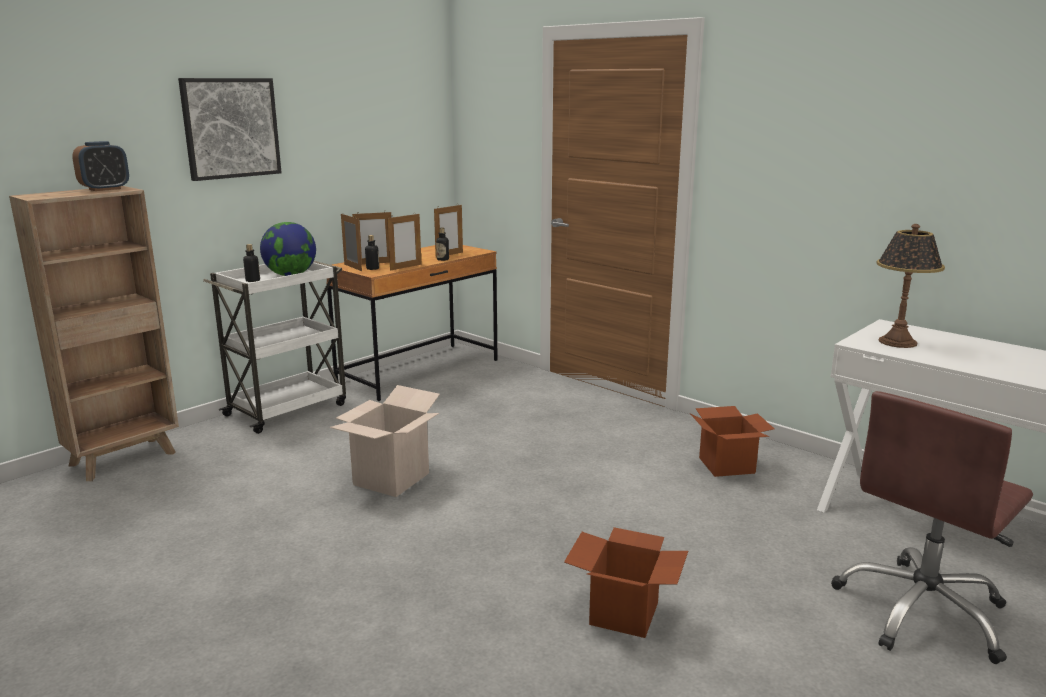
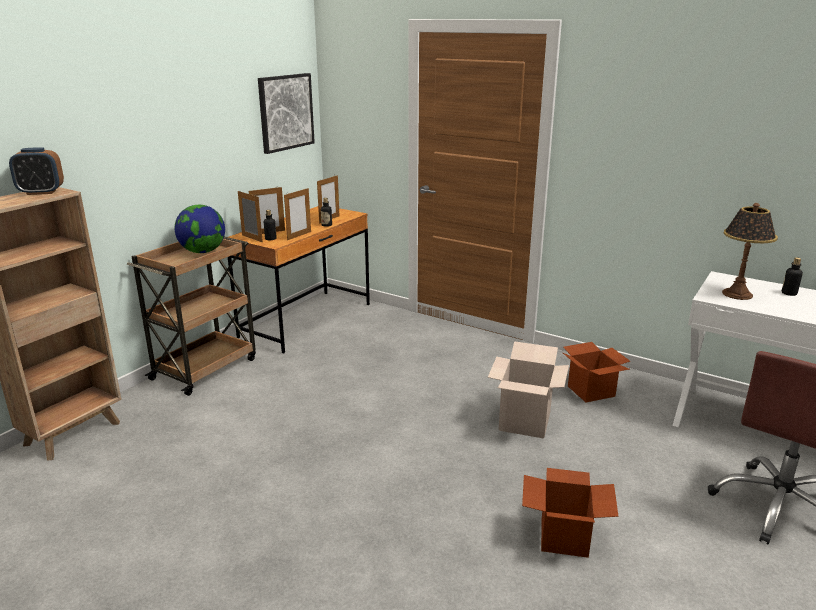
camera: 10 degrees left, 5 degrees up
(105, 189) = (41, 192): alarm clock -> alarm clock turned 45 degrees clockwise
(231, 128) = (141, 122): picture -> picture (285, 112)
(253, 280) = (171, 260): bottle -> bottle (789, 293)
(288, 409) = (206, 368): white cart -> brown cart
(391, 479) = (325, 430): cardboard box -> cardboard box (524, 421)

